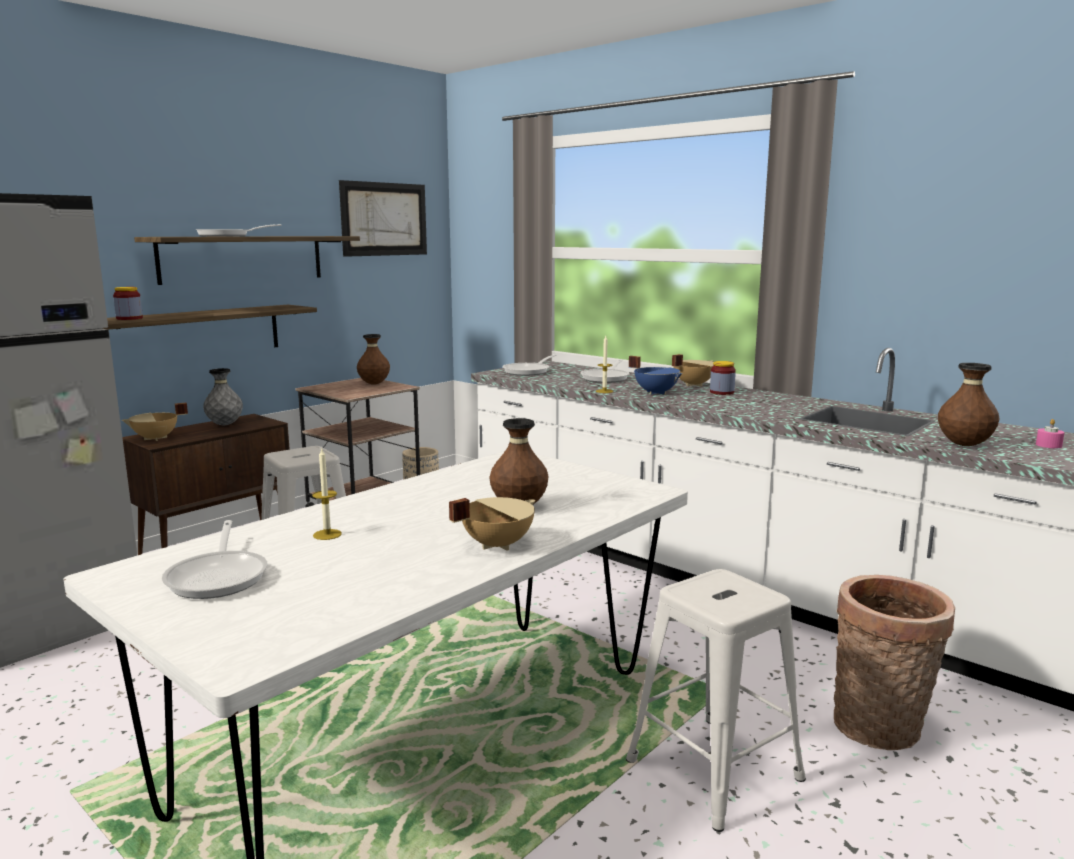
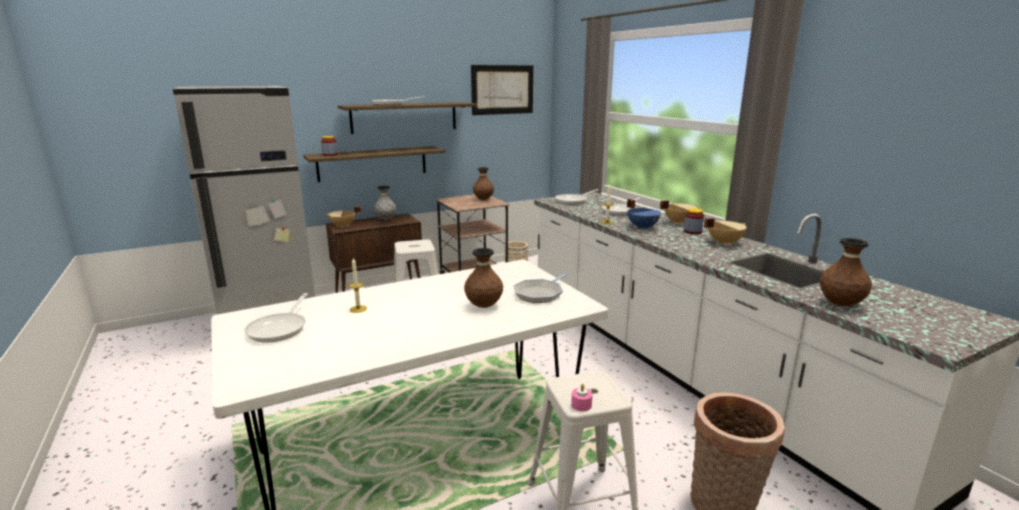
camera: 20 degrees right, 5 degrees up
(496, 544) = (444, 332): beige cooking pot -> beige cooking pot (723, 242)
(581, 484) = (539, 294): none -> frying pan
(1048, 445) = (922, 314): pink candle -> pink candle (581, 405)

